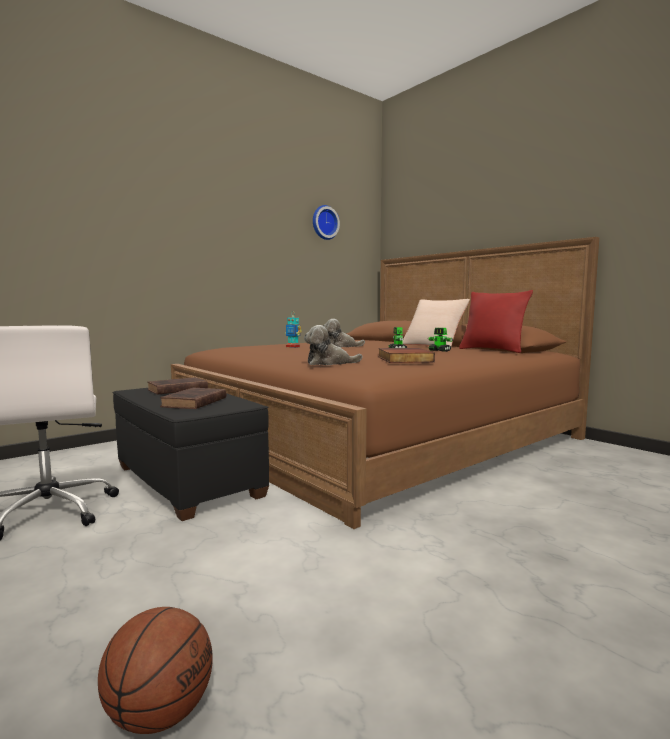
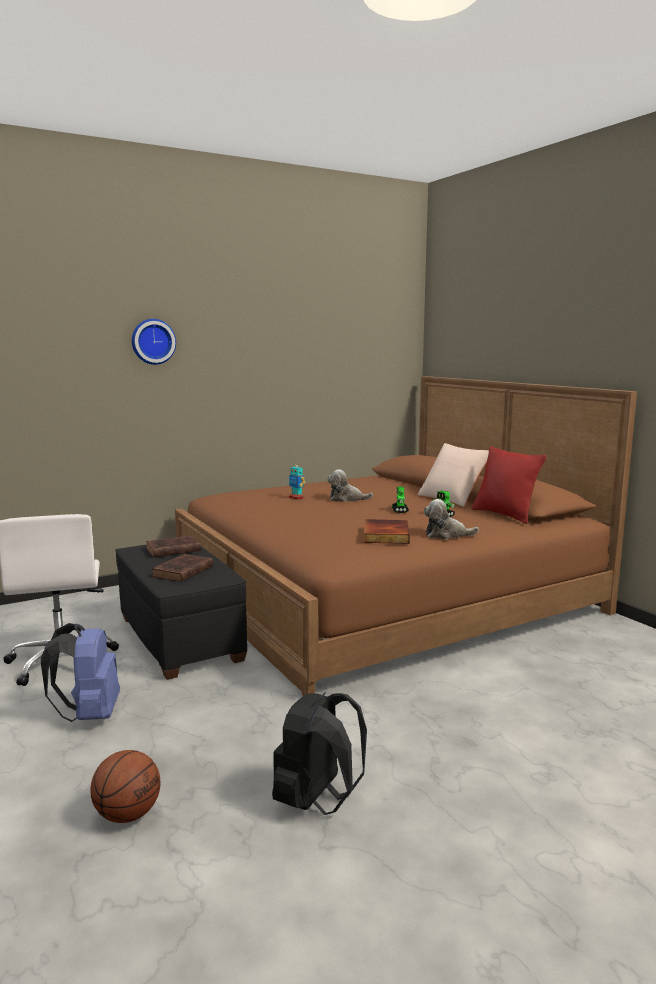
camera: 10 degrees right, 5 degrees up
(86, 569) = (89, 715): none -> blue backpack
(324, 223) = (349, 340): wall clock -> wall clock (153, 341)
(329, 363) = (308, 539): plush toy -> plush toy (446, 535)
(431, 652) = (316, 801): none -> black backpack

